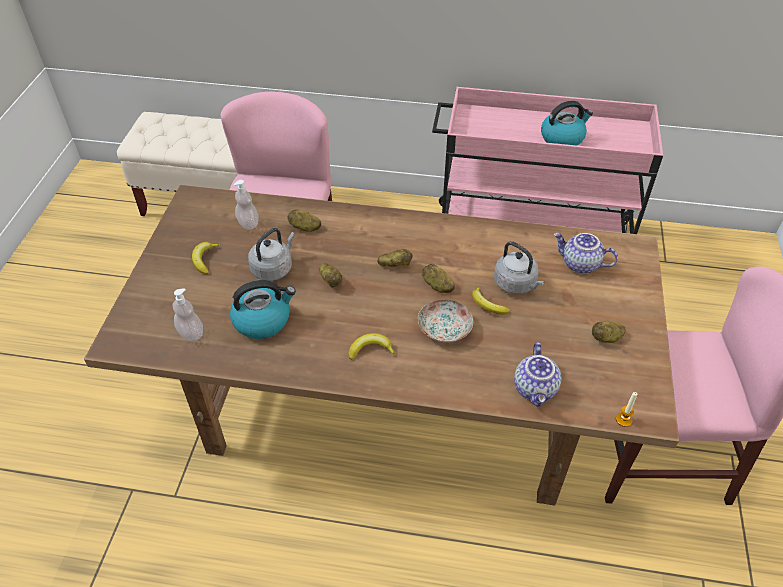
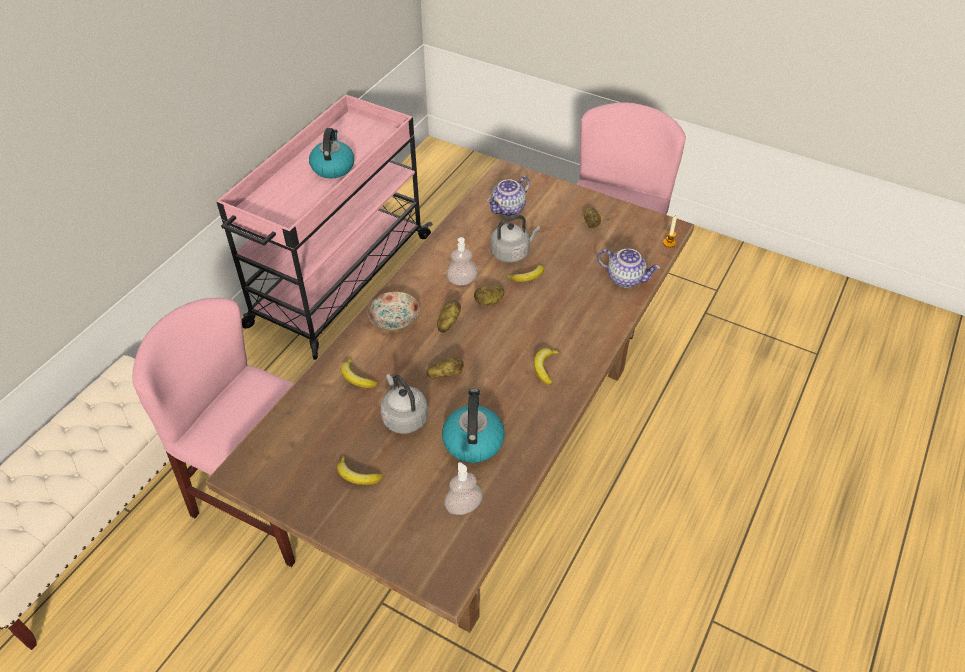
camera: 70 degrees left, 0 degrees up
(248, 223) = (320, 425): soap dispenser -> soap dispenser (462, 280)
(304, 228) = (356, 378): potato -> banana
(445, 328) = (541, 311): plate -> plate (394, 318)

